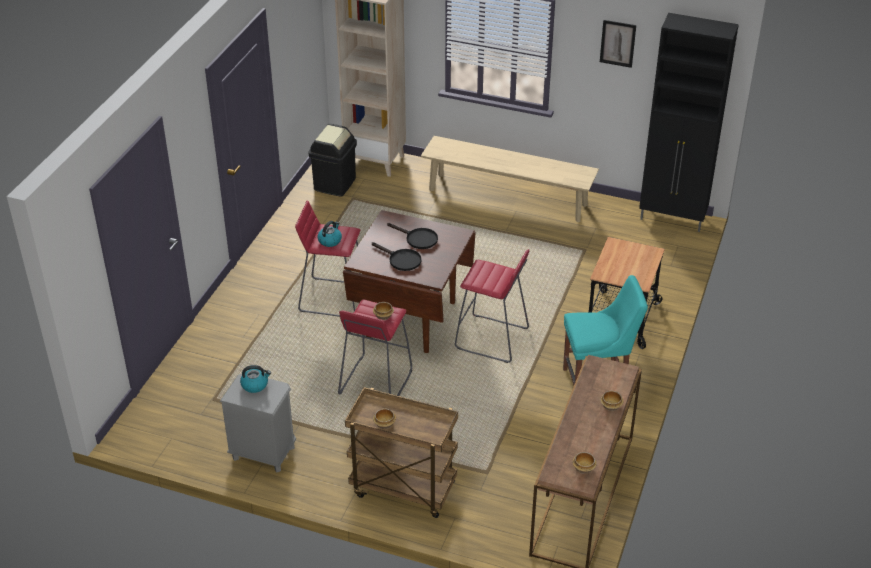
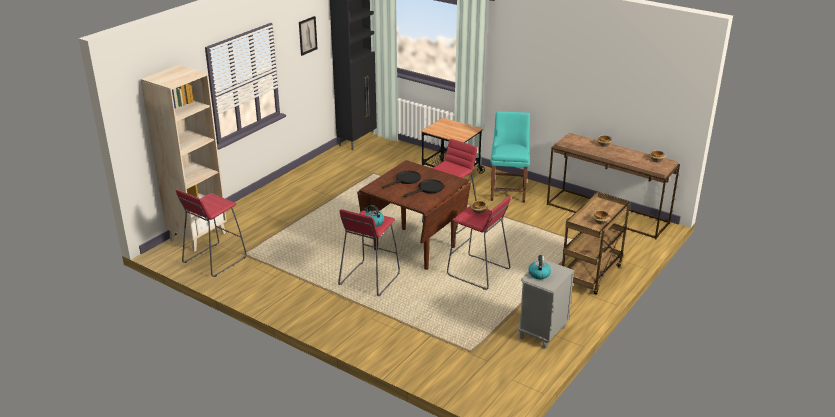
camera: 75 degrees left, 10 degrees down
(334, 184) = (214, 260): black trash can -> red stool
(507, 197) = (293, 189): beige bench -> none

